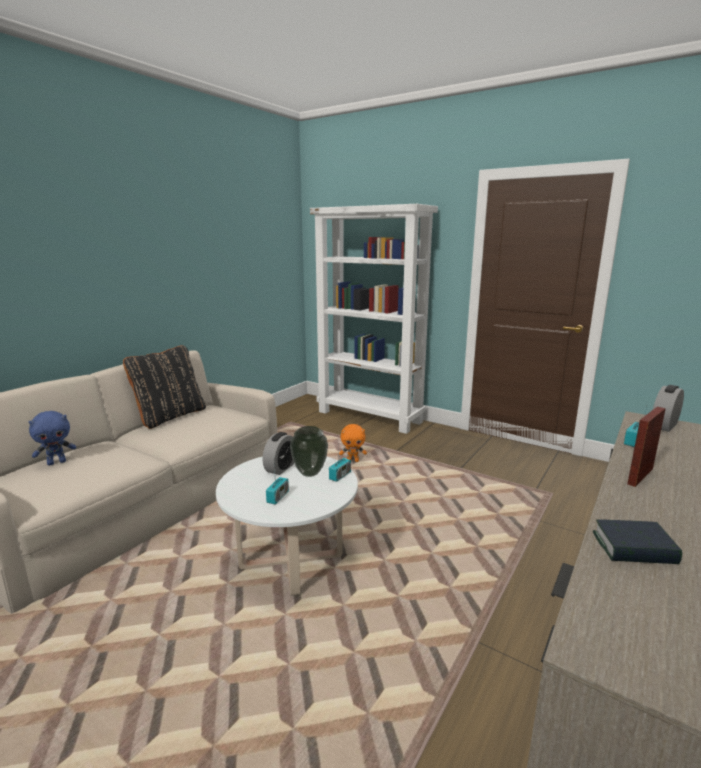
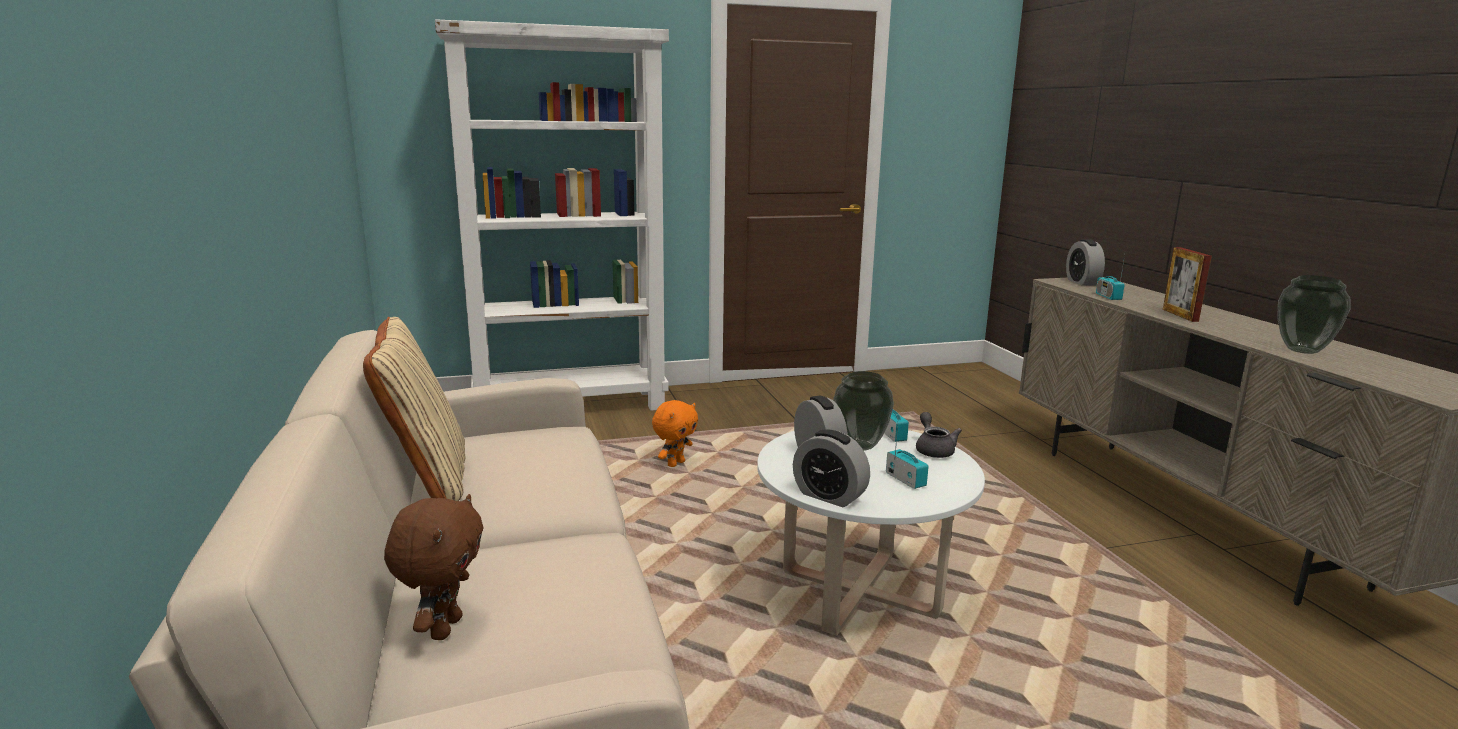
camera: 50 degrees left, 0 degrees up
(57, 462) = (444, 628): blue plush toy -> brown plush toy
(170, 416) = (427, 478): black pillow -> beige pillow
(231, 485) = (829, 496): none -> alarm clock
(335, 492) = (933, 450): none -> grey teapot
(634, 548) = (1303, 350): book -> vase

